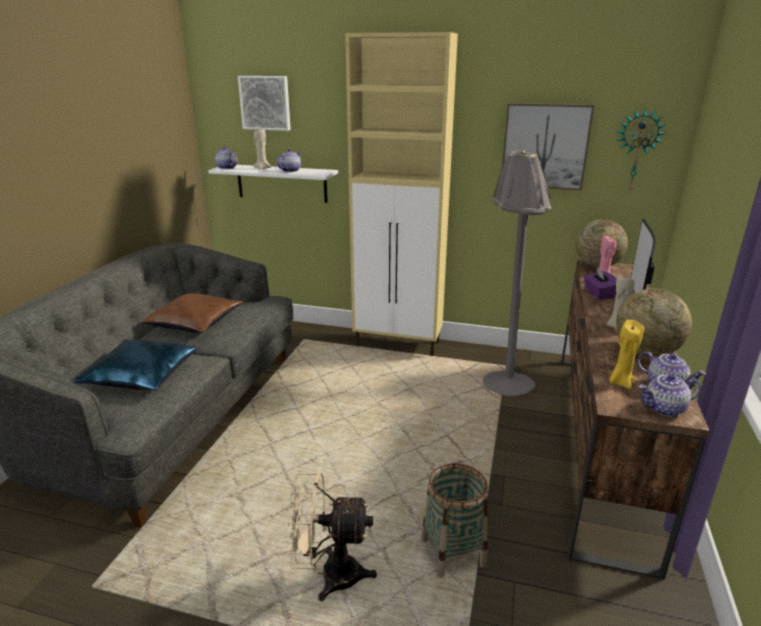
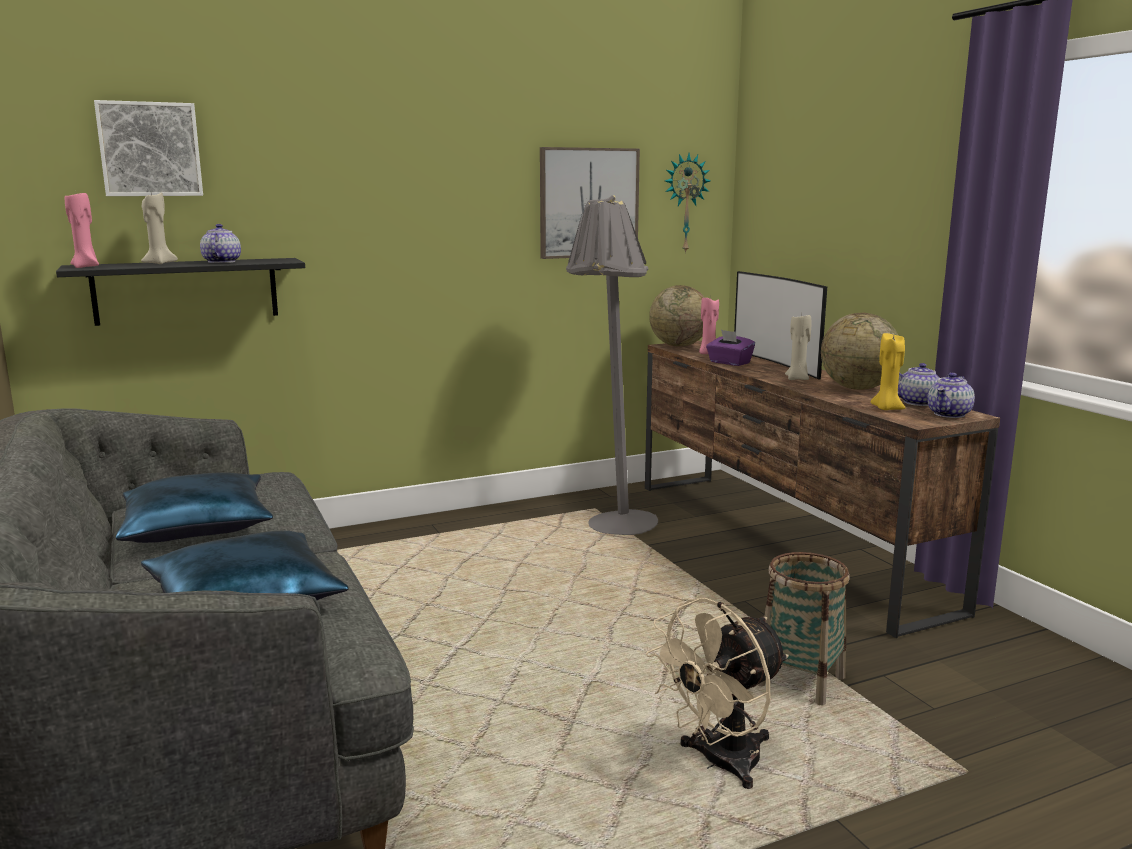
camera: 40 degrees left, 10 degrees down
(195, 322) = (197, 525): brown pillow -> blue pillow
(227, 168) = (86, 267): teapot -> pink candle
(281, 183) = (186, 291): white shelf -> black shelf
(399, 344) = (431, 526): beige cabinet -> none

